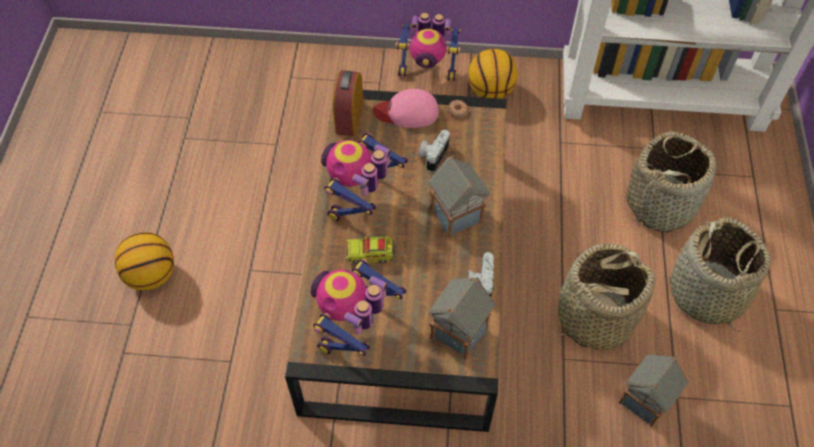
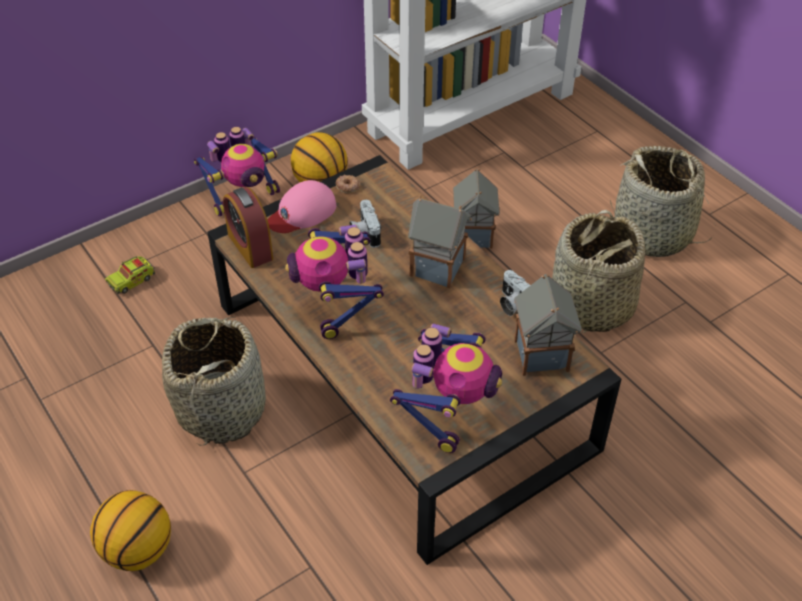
camera: 40 degrees left, 10 degrees down
(354, 327) = (448, 411): toy robot -> toy robot turned 150 degrees counterclockwise
(370, 254) = (396, 344): toy truck -> toy truck (132, 280)
(644, 402) = (693, 342): toy house -> toy house (473, 236)
(661, 203) = (551, 189): basket -> basket (222, 408)

